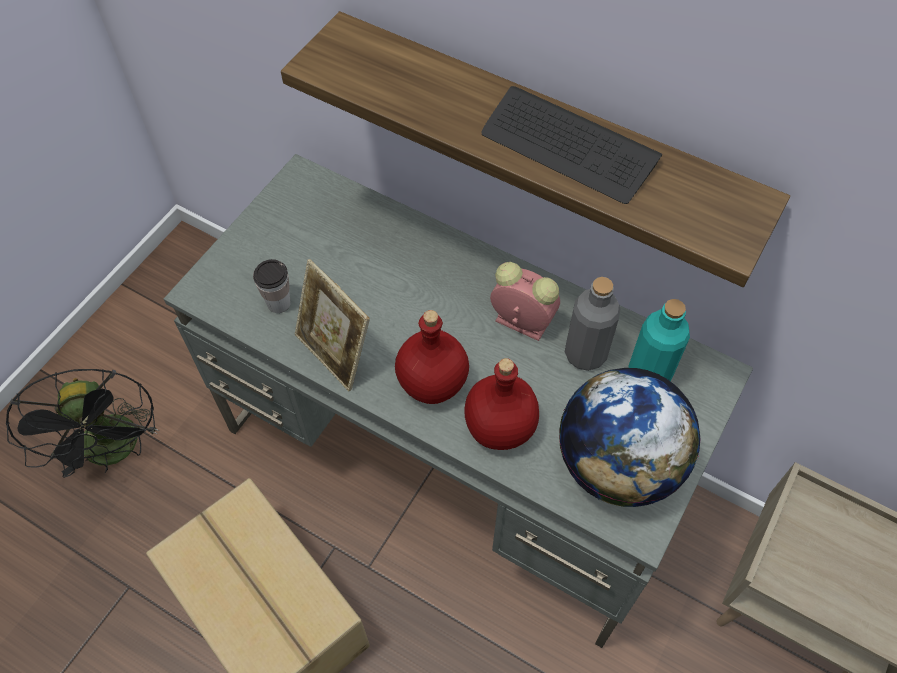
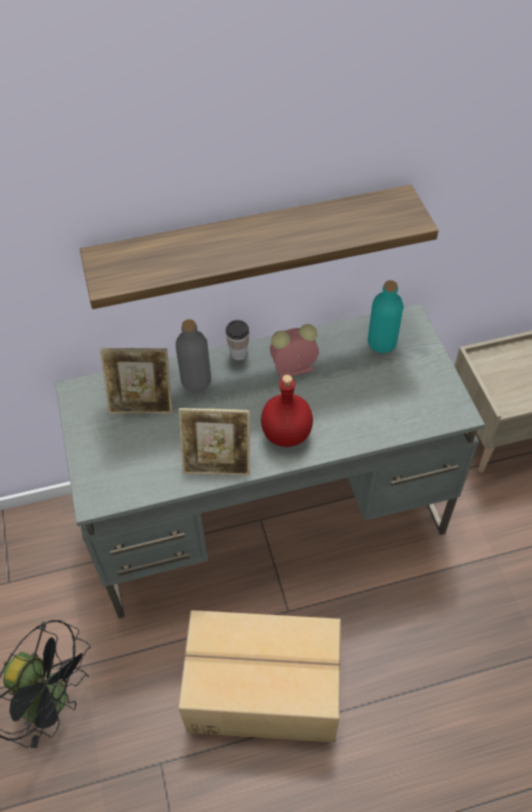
camera: 45 degrees left, 5 degrees down
(279, 303) = (152, 466): cup -> cup (238, 353)
(340, 236) = (142, 404): none -> picture frame
(498, 427) = (344, 426): red bottle -> none
(568, 147) = (292, 231): keyboard -> none
(585, 354) = (342, 358): grey bottle -> grey bottle (196, 381)
(617, 464) = (416, 395): globe -> none

